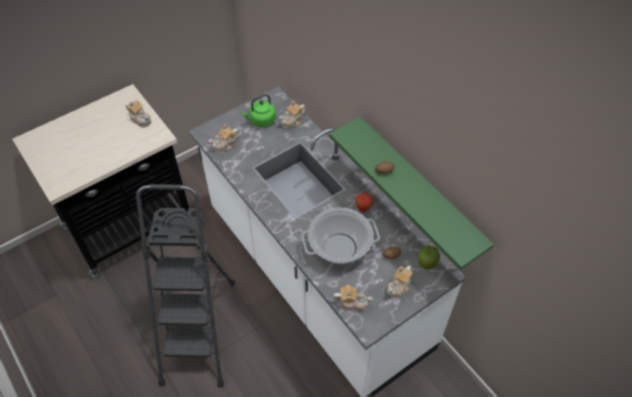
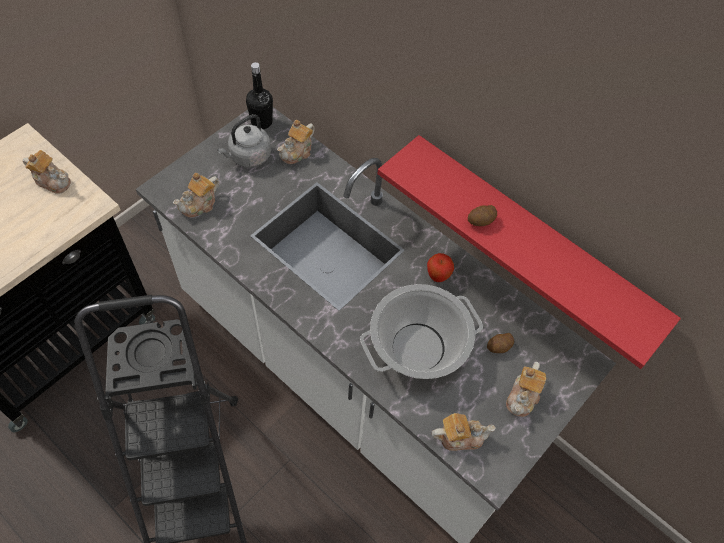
camera: 15 degrees left, 5 degrees up
(261, 120) = (248, 157): green kettle -> grey kettle
(274, 100) = (261, 122): none -> black bottle
(419, 190) = (531, 240): green shelf -> red shelf
(427, 262) = (554, 349): apple -> none

